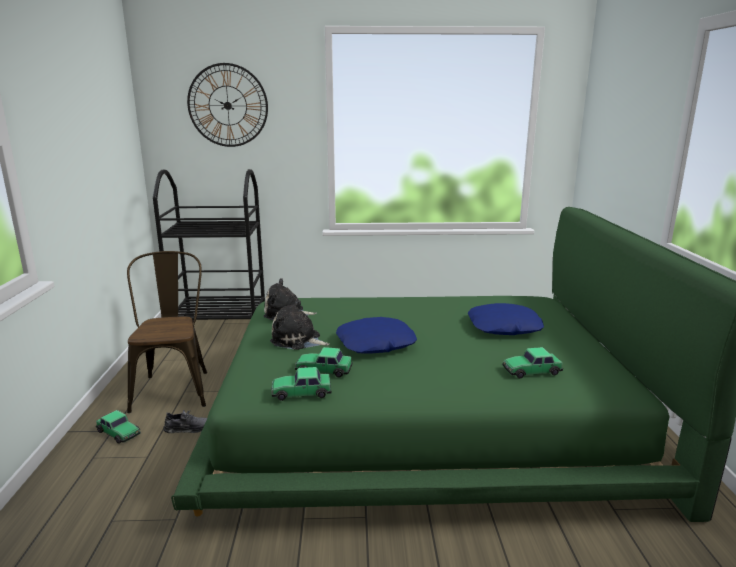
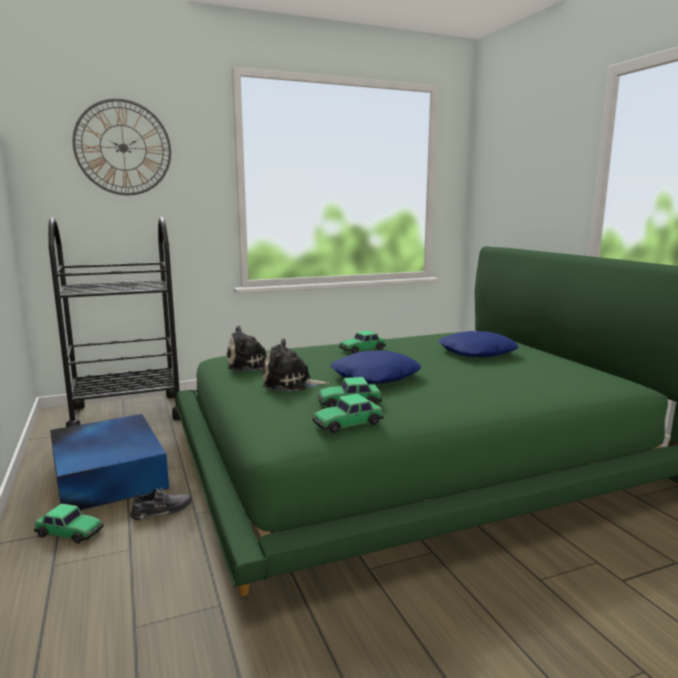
camera: 20 degrees left, 5 degrees down
(174, 387) = (109, 473): brown chair -> blue storage box
(531, 371) = (540, 379): toy car -> toy car (362, 349)

